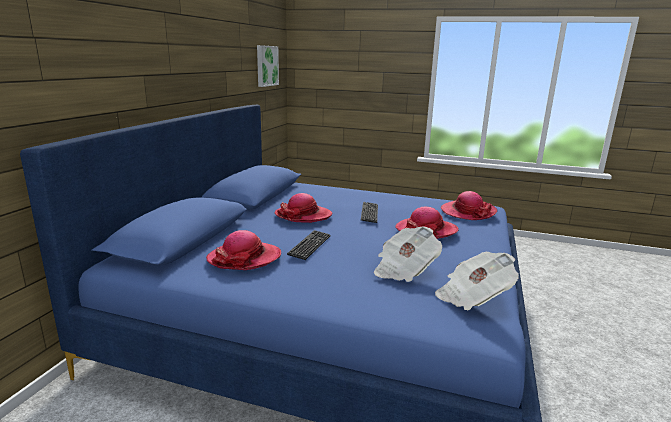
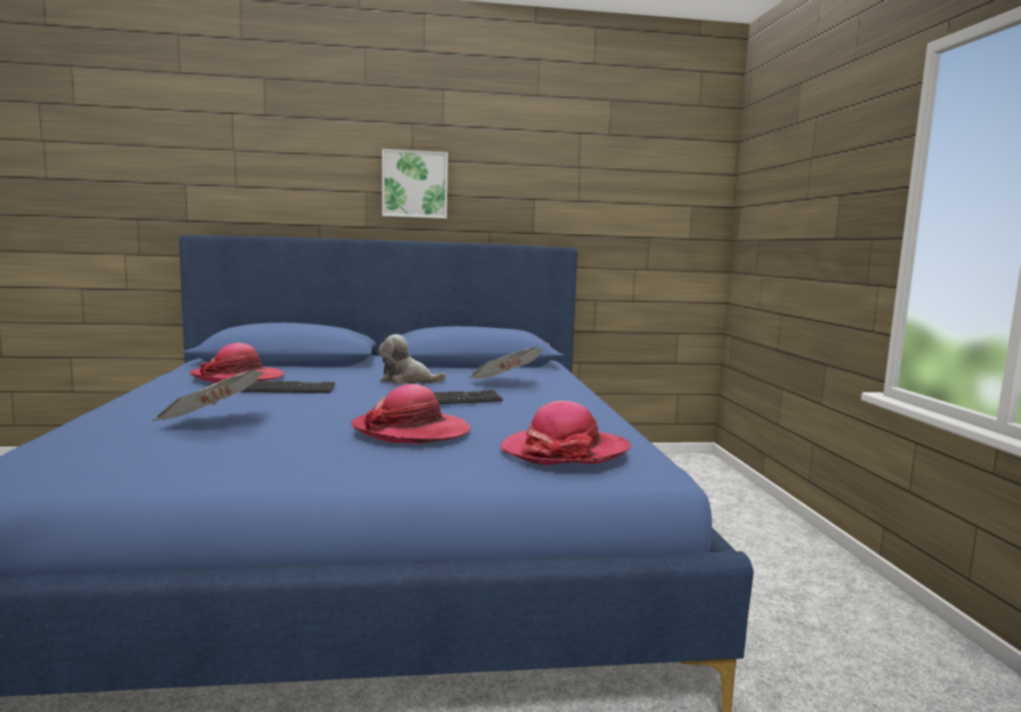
camera: 65 degrees right, 10 degrees down
(266, 66) = (652, 198): picture -> picture (415, 184)
(303, 215) = (407, 381): hat -> plush toy
(472, 297) = (105, 456): newspaper -> newspaper (504, 384)

